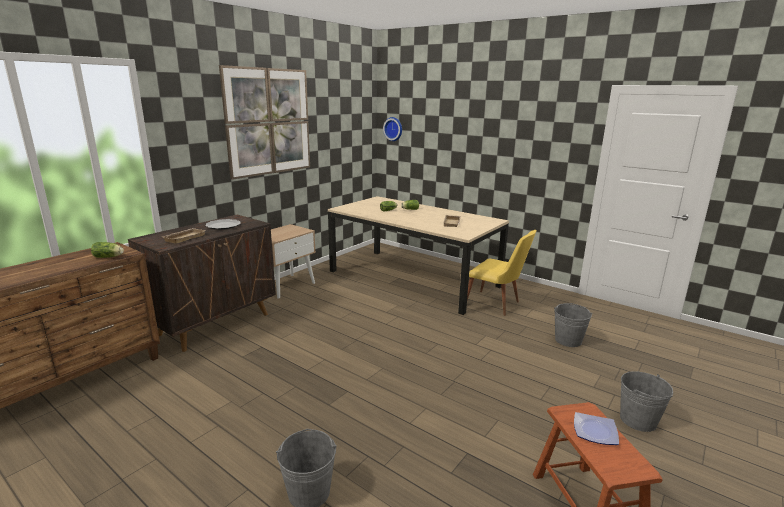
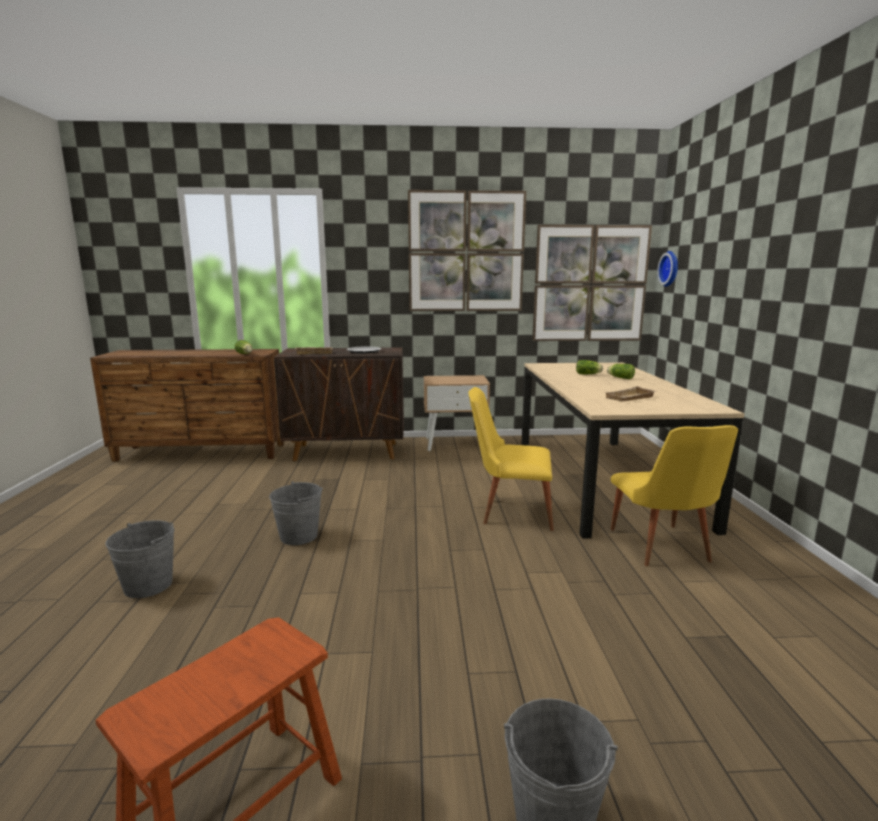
camera: 50 degrees right, 5 degrees down
(345, 141) = (590, 284): none -> picture
(409, 317) = (509, 512): none -> yellow chair
(568, 340) = (688, 646): grey bucket -> grey bucket (299, 536)
(594, 431) = (238, 669): plate -> none

